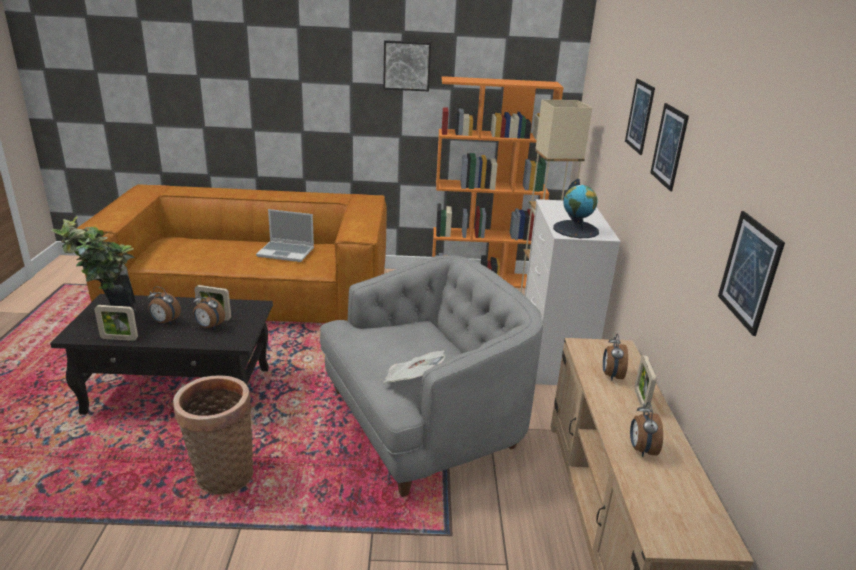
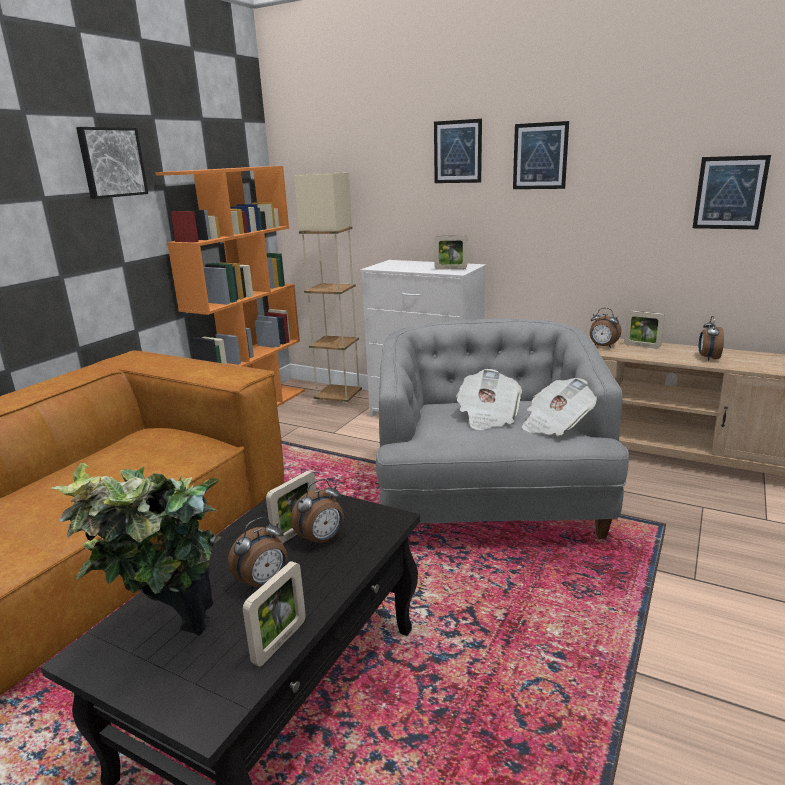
camera: 60 degrees left, 5 degrees down
(221, 475) = (522, 675): basket -> none
(286, 252) = (122, 462): laptop -> none
(406, 347) = (487, 416): none -> newspaper
(576, 229) = (450, 269): globe -> picture frame
(641, 449) = (708, 358): alarm clock -> alarm clock turned 75 degrees clockwise

